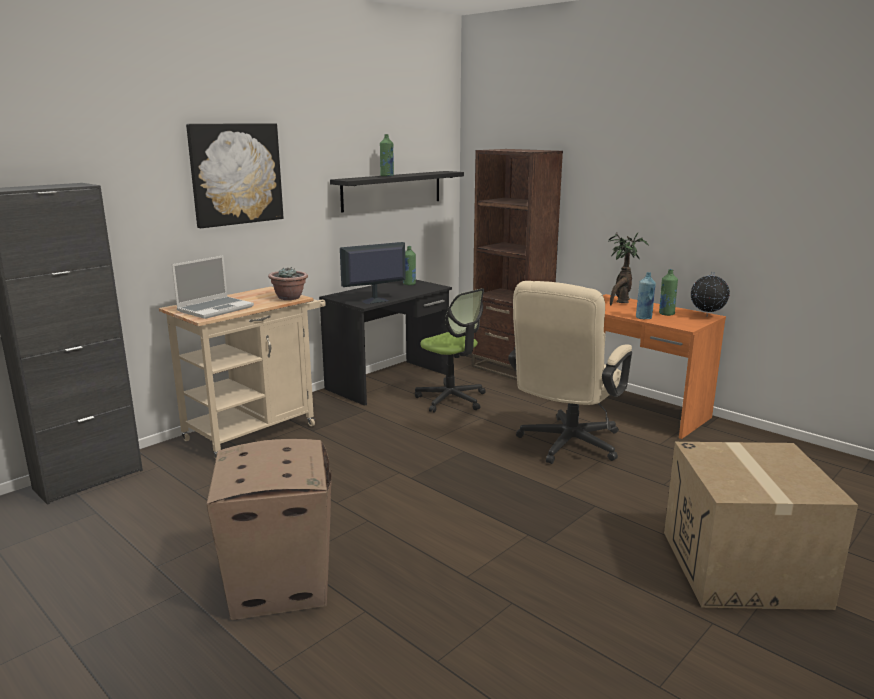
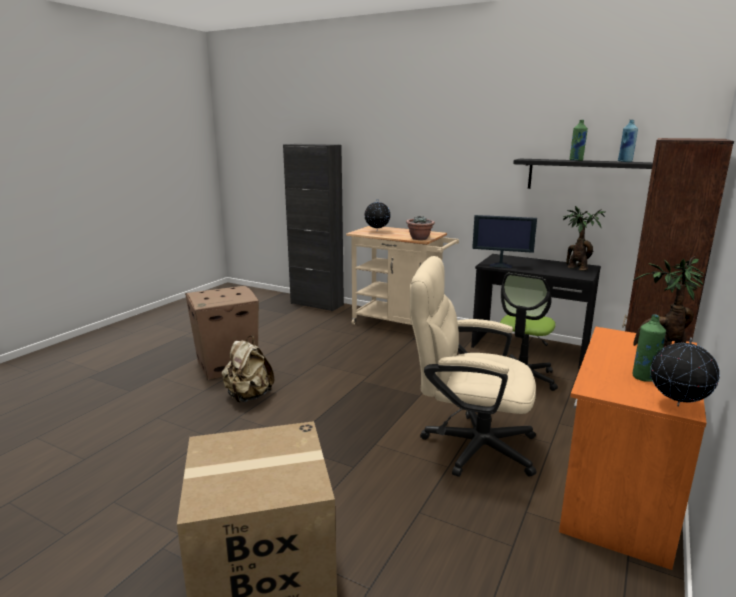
camera: 75 degrees right, 0 degrees up
(215, 309) = (377, 232): laptop -> globe
(236, 174) = (436, 147): picture -> none
(374, 301) = (501, 266): monitor -> monitor turned 150 degrees clockwise
(409, 284) = (576, 268): green bottle -> potted plant
(409, 566) = (248, 396): none -> beige backpack
(644, 318) = (599, 363): blue bottle -> blue bottle (625, 161)

